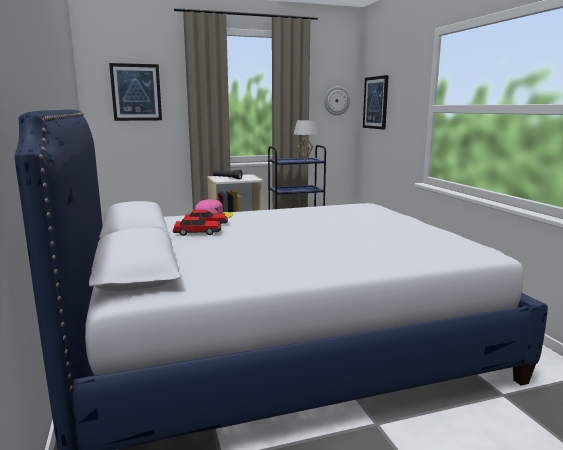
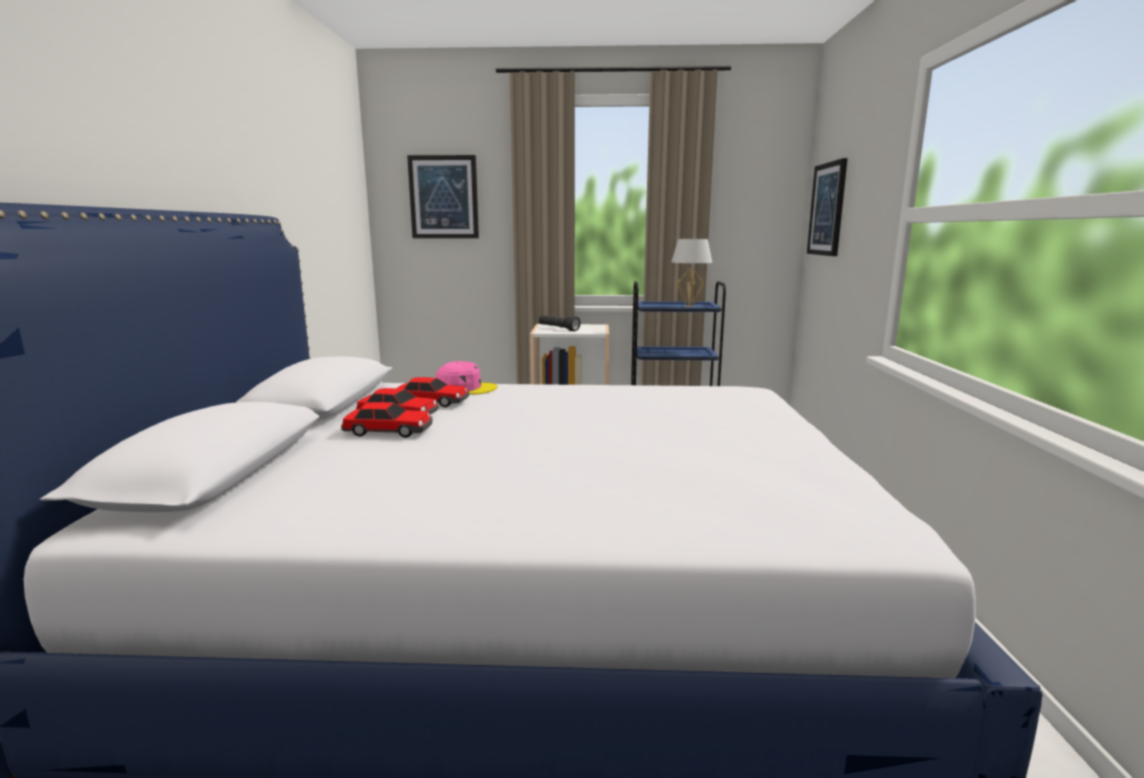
camera: 20 degrees right, 0 degrees up
(206, 240) = (389, 431): none -> toy car
(336, 100) = (764, 207): wall clock -> none

